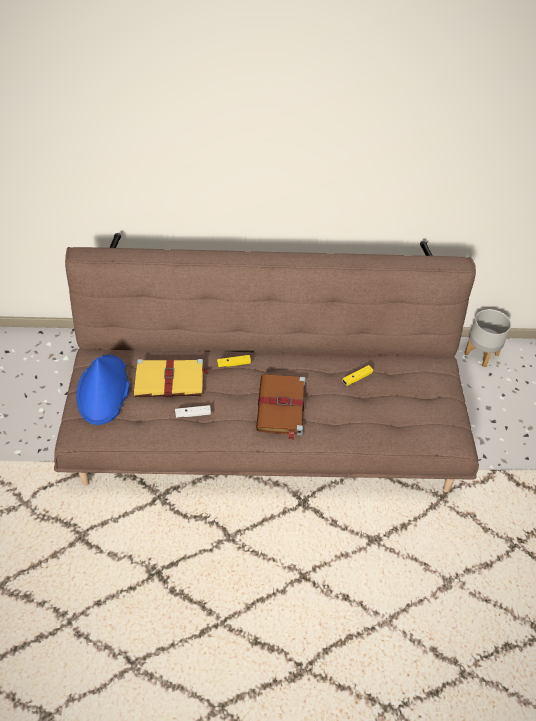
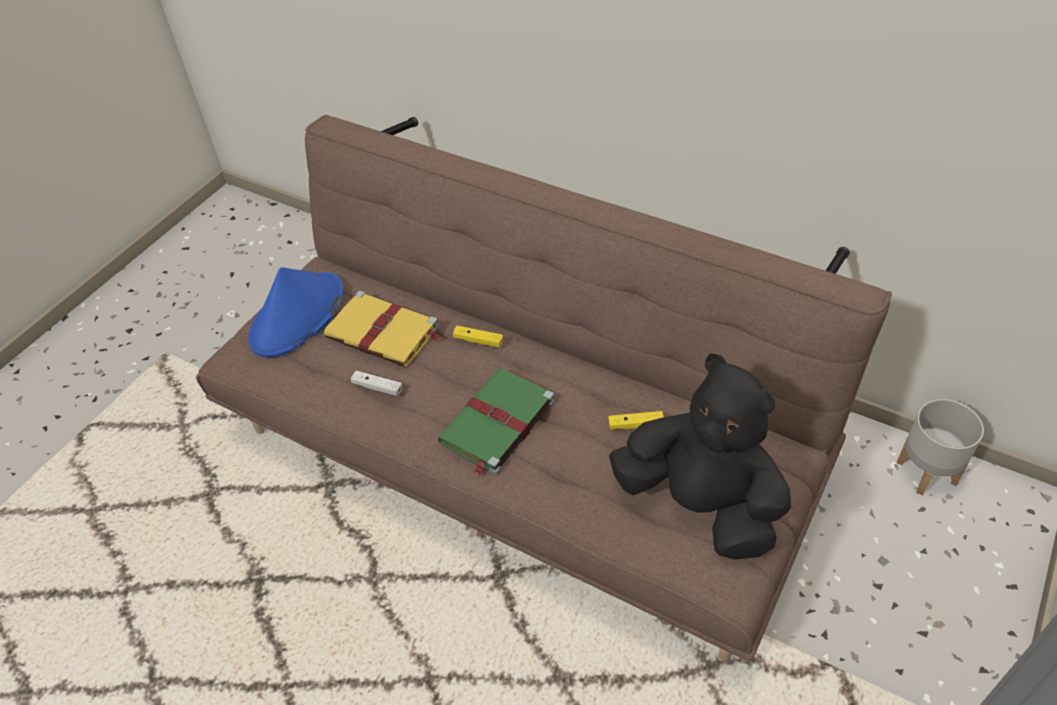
camera: 35 degrees right, 0 degrees up
(281, 407) = (496, 423): brown book -> green book
(418, 407) = (701, 505): none -> black plush toy

